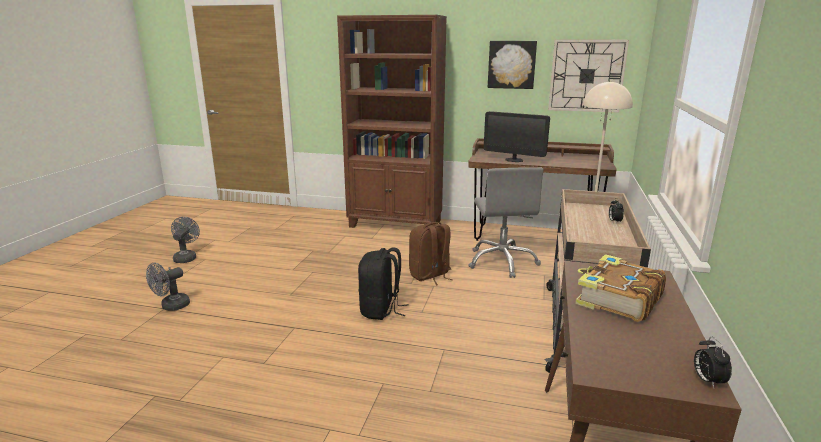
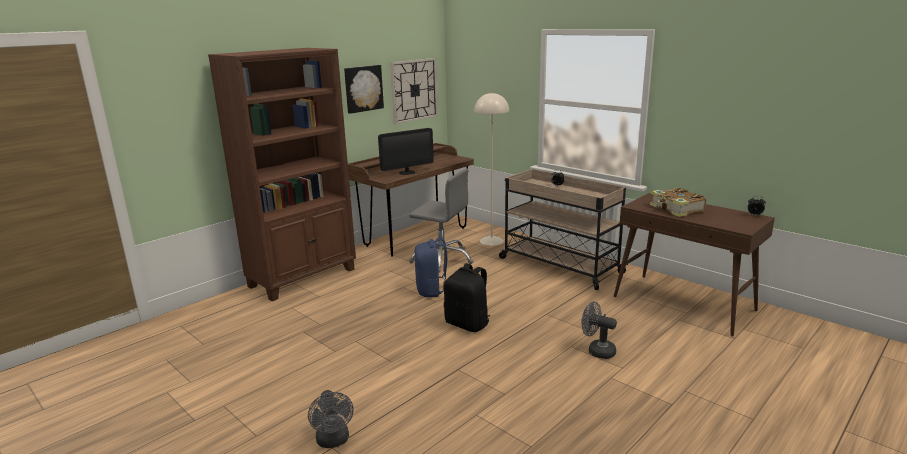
camera: 60 degrees left, 0 degrees up
(186, 257) = (195, 420): grey fan -> grey fan (597, 351)
(430, 276) = (432, 290): brown backpack -> blue backpack

